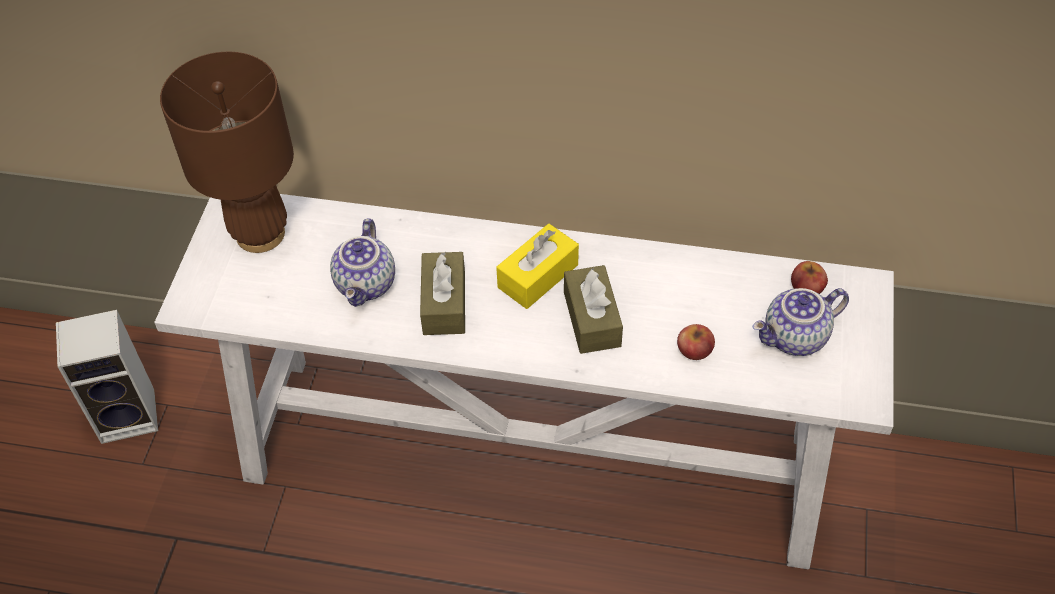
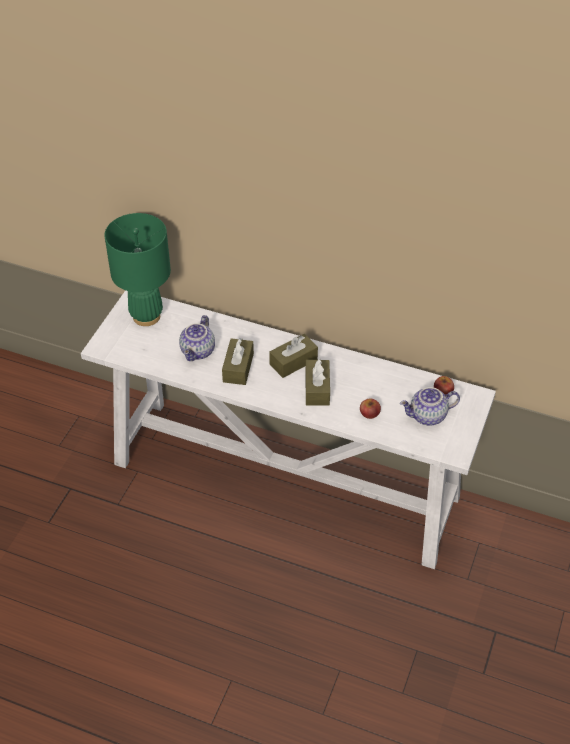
camera: 10 degrees right, 5 degrees down
(131, 414) = (57, 417): speaker -> none
(261, 234) = (147, 316): brown table lamp -> green table lamp
(538, 276) = (293, 362): yellow tissue box -> brown tissue box

